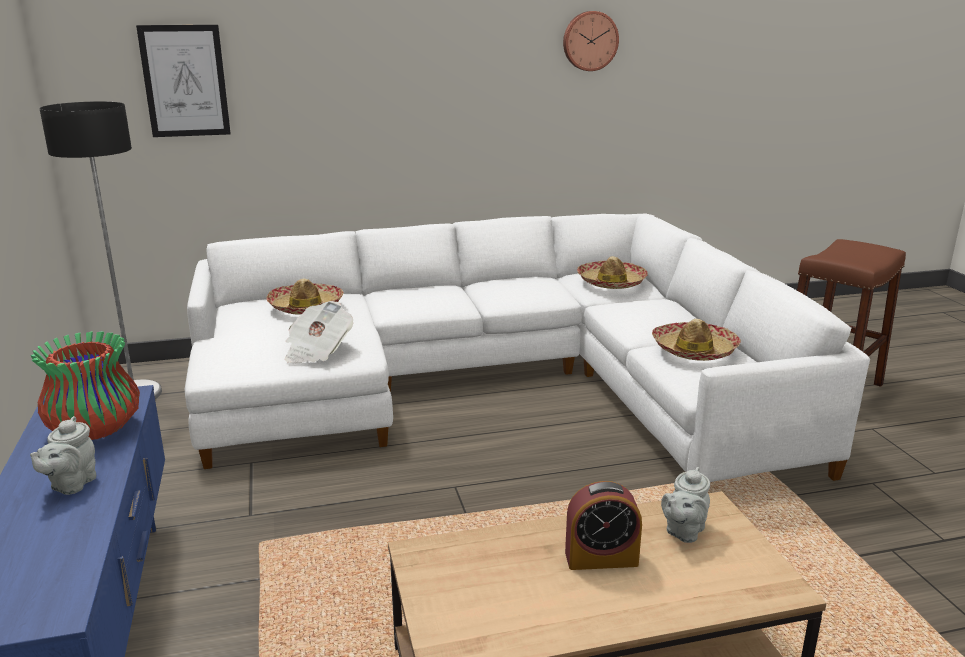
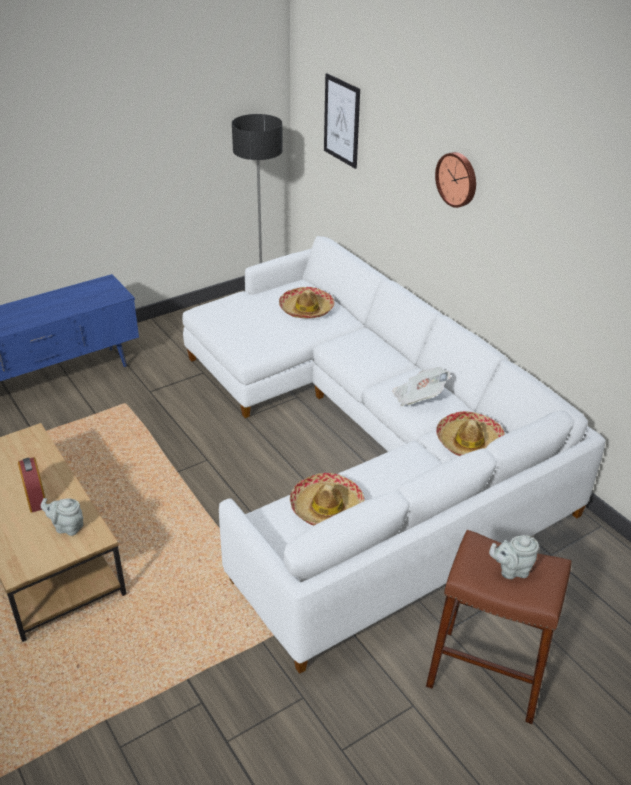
camera: 70 degrees right, 15 degrees up
(71, 485) = (30, 314): grey teapot -> grey teapot (511, 570)
(94, 429) = (81, 300): vase -> none
(317, 351) = (245, 336): newspaper -> newspaper (418, 397)
(589, 41) = (591, 218): wall clock -> wall clock (457, 179)

